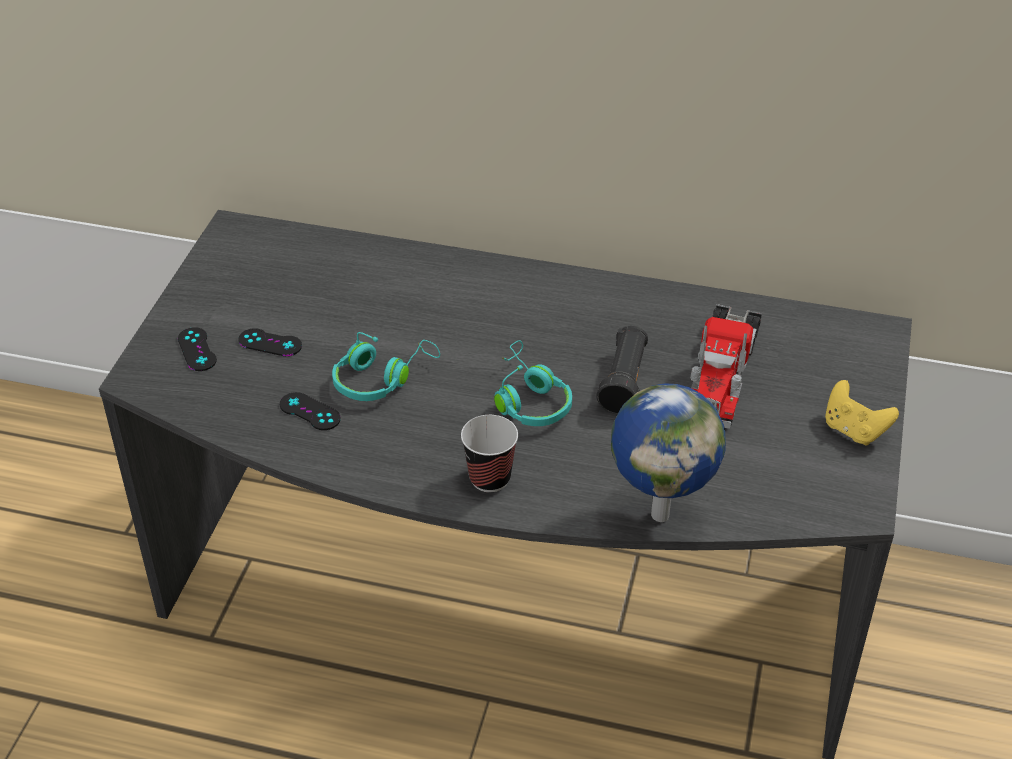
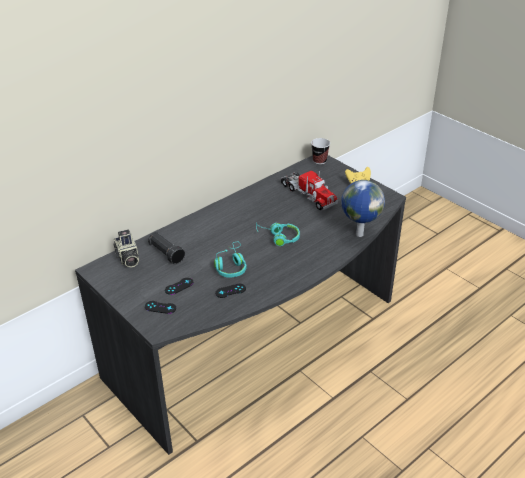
camera: 55 degrees left, 5 degrees down
(293, 247) = (127, 258): none -> camera
(490, 478) = (309, 262): cup -> cup (319, 161)
(624, 382) = (291, 214): black flashlight -> black flashlight (166, 253)

